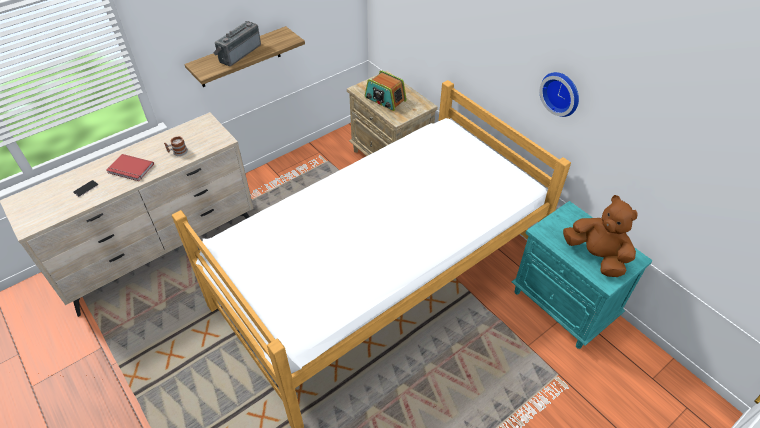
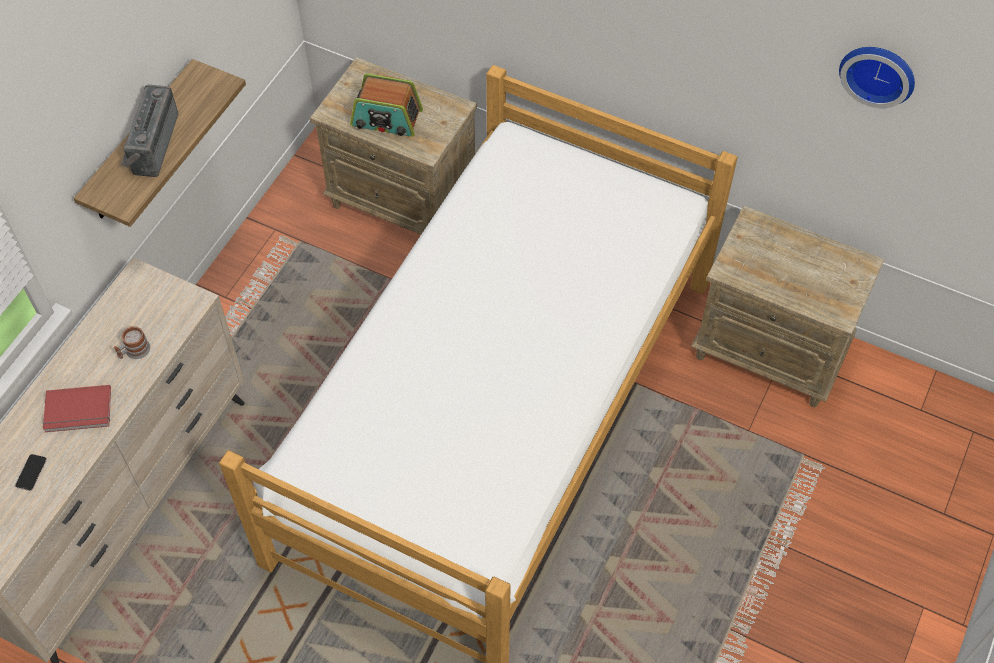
camera: 25 degrees left, 10 degrees up
(561, 93) = (703, 67): wall clock -> wall clock (878, 72)
(563, 305) = (771, 351): turquoise nightstand -> beige nightstand
(596, 256) = (813, 281): brown plush toy -> none

